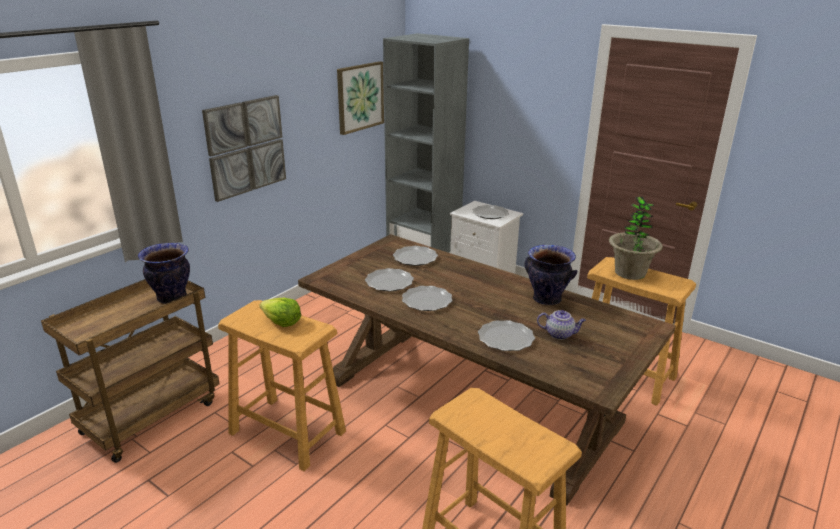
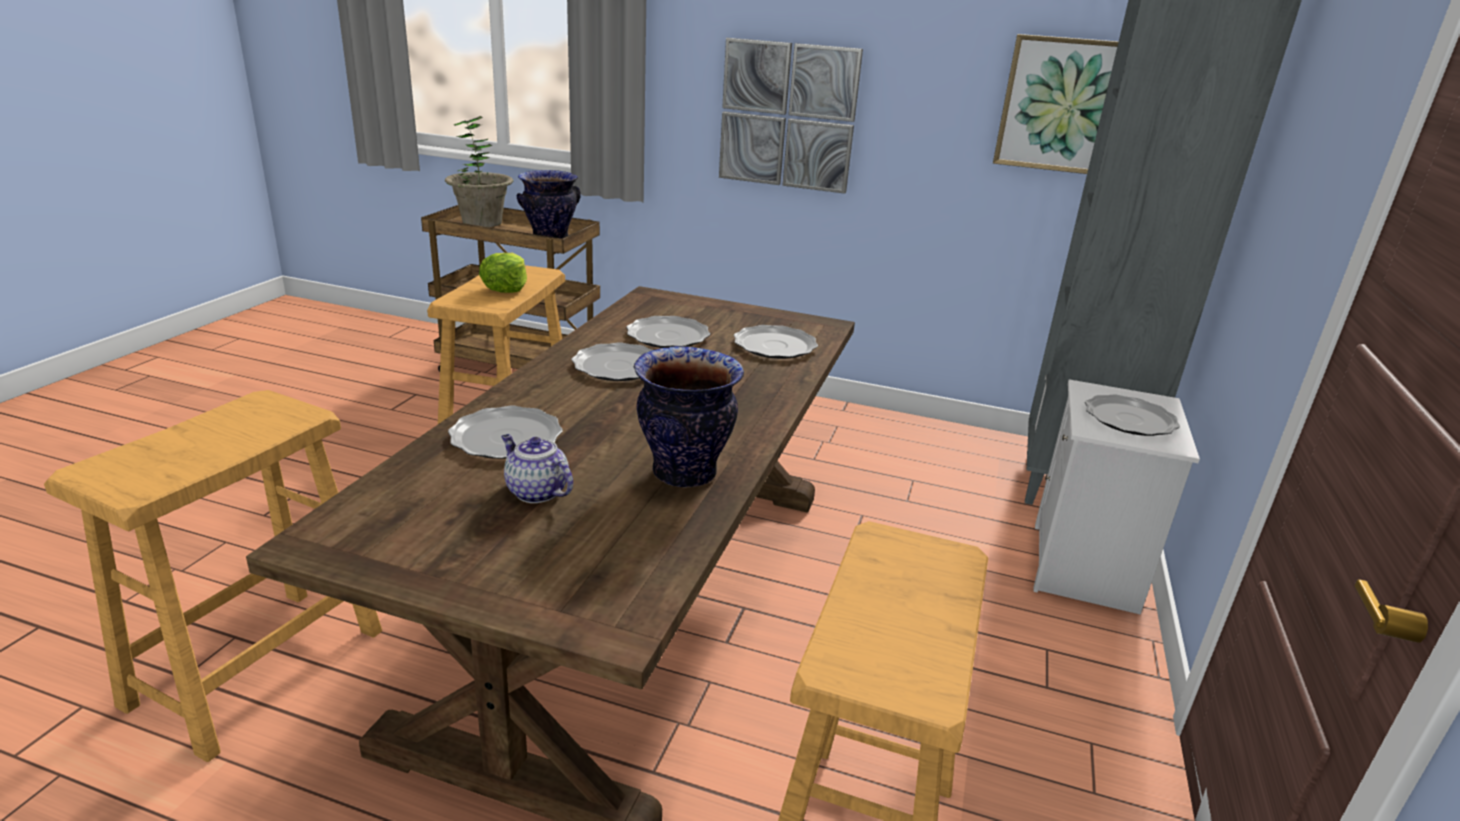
camera: 70 degrees right, 0 degrees up
(560, 334) = (536, 491): teapot -> teapot turned 135 degrees clockwise
(630, 273) = (905, 586): potted plant -> potted plant (482, 222)

